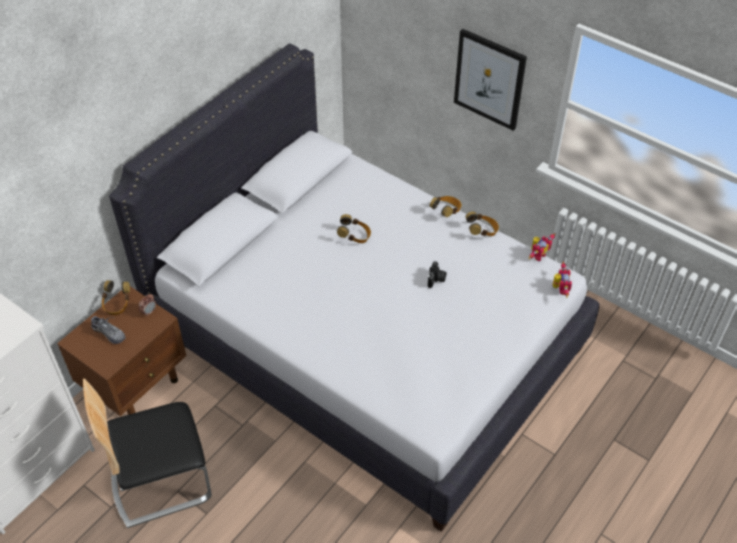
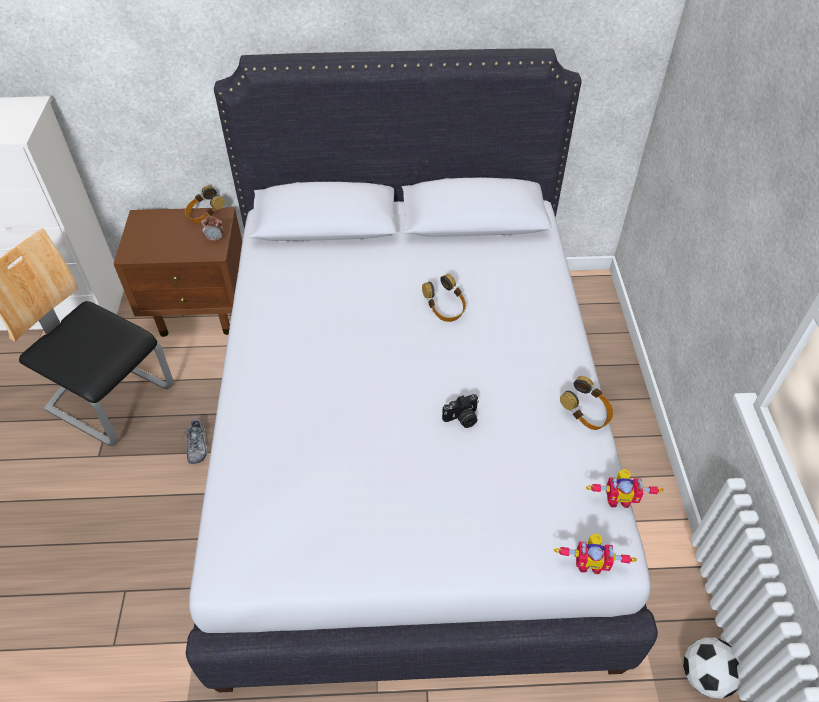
camera: 50 degrees right, 0 degrees up
(109, 333) = (167, 231): shoe -> shoe (197, 445)
(446, 212) = (575, 362): headphones -> none
(489, 79) = (752, 222): picture -> none
(559, 289) = (589, 563): toy robot -> toy robot turned 45 degrees clockwise
(609, 318) = (704, 676): none -> football

